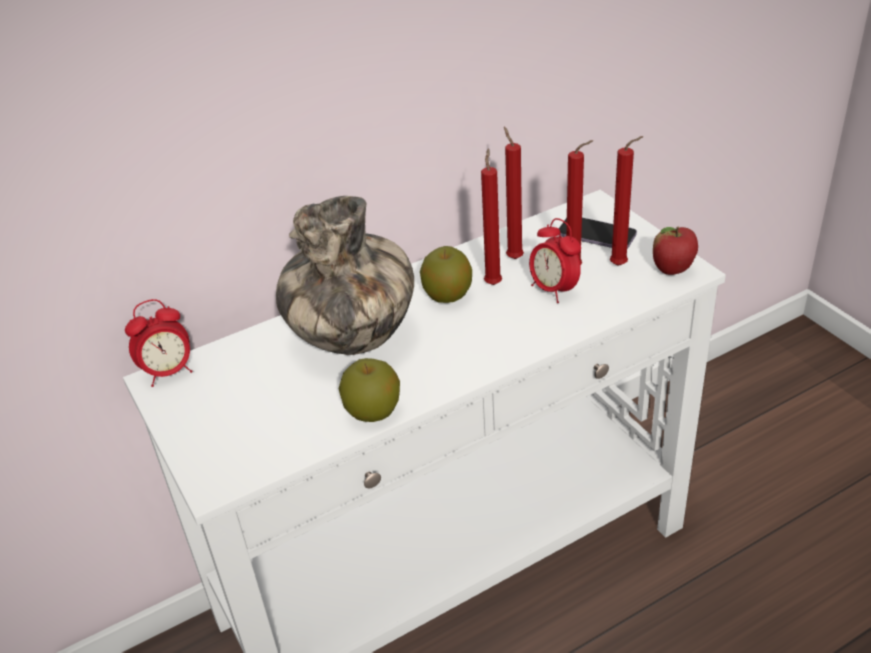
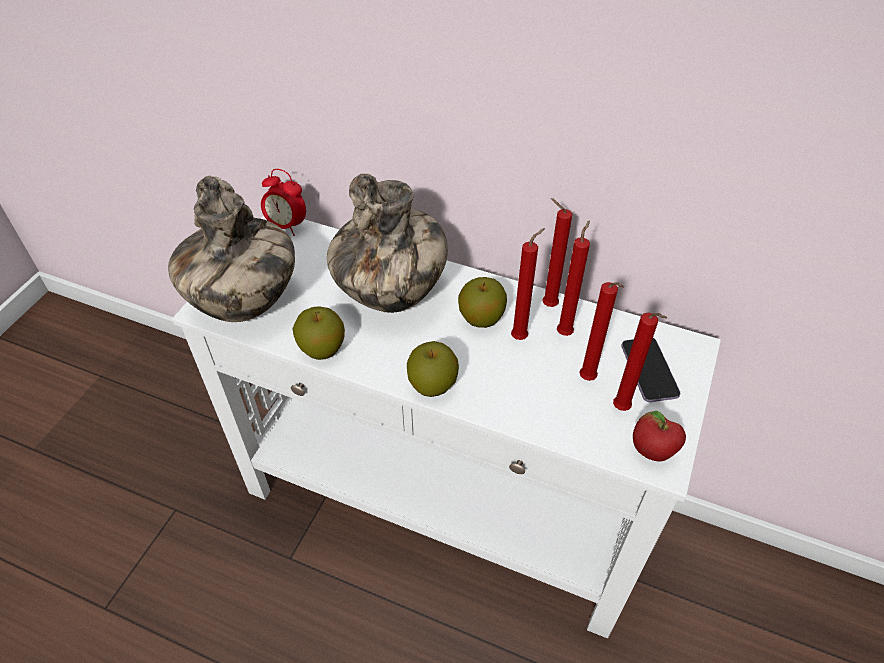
camera: 50 degrees right, 10 degrees up
(243, 447) = (244, 303): none -> vase
(473, 253) = (547, 304): none -> red candle
(492, 357) = (432, 385): none -> apple
(554, 290) = (546, 380): alarm clock -> none

